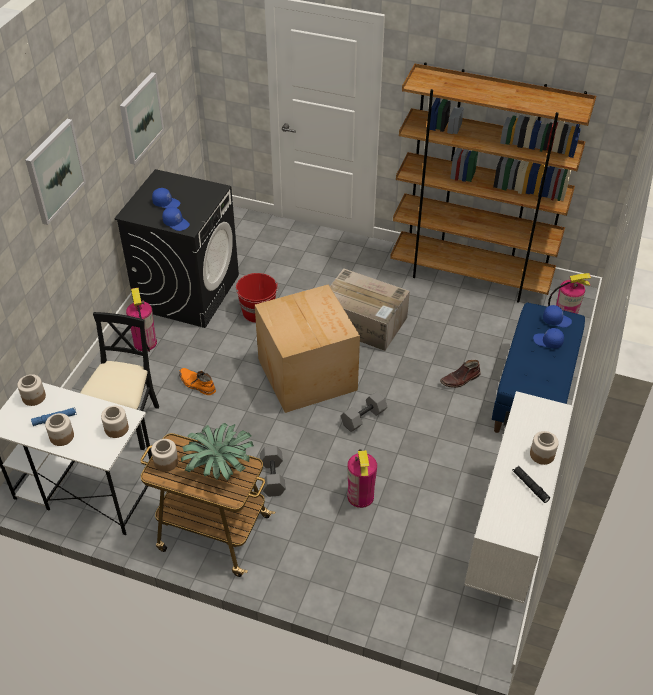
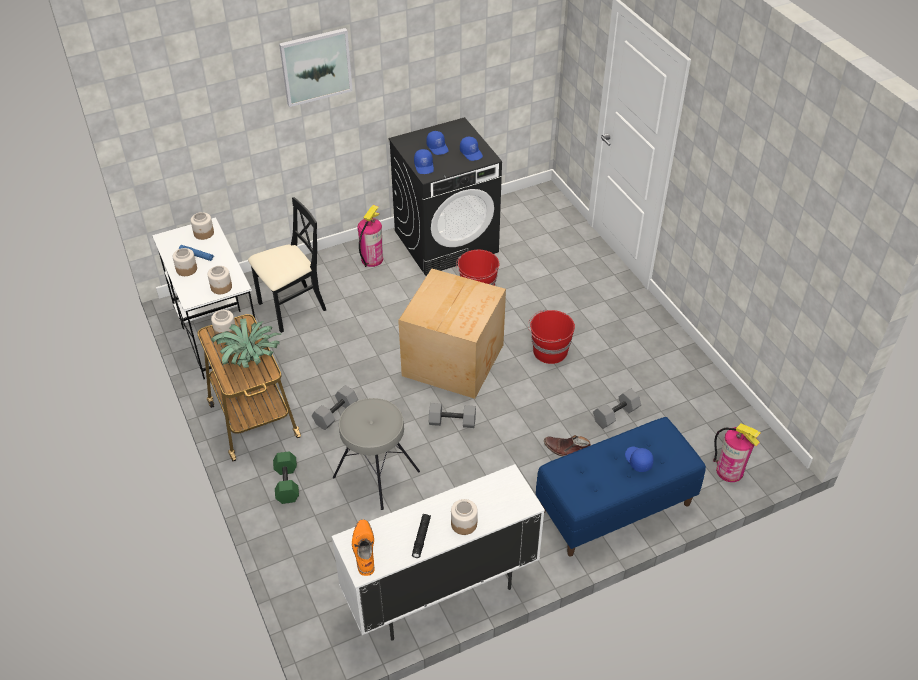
camera: 45 degrees right, 0 degrees up
(140, 118) = (456, 63): picture -> none
(197, 384) = (369, 312): orange boot -> orange boot (363, 550)
(306, 556) = (287, 484): none -> green dumbbell
(360, 496) = (376, 474): fire extinguisher -> grey stool
(364, 322) = (549, 351): cardboard box -> red bucket
(459, 334) = (616, 415): none -> grey dumbbell
(470, 276) = (693, 376): brown bookcase -> none
(556, 320) = (672, 449): blue cap -> blue cap (471, 153)

